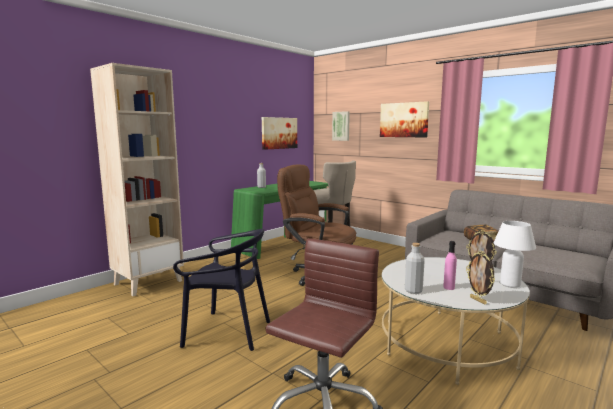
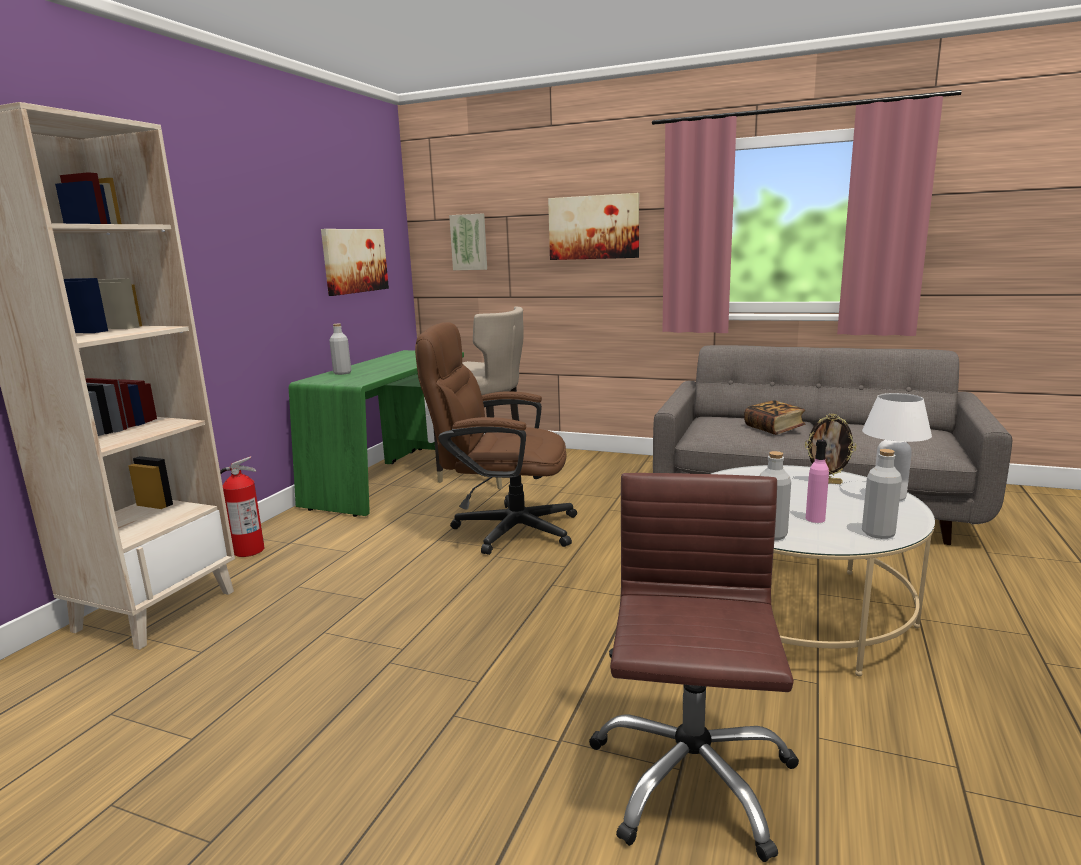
camera: 20 degrees left, 5 degrees up
(199, 265) = (248, 551): none -> fire extinguisher
(227, 332) = (412, 680): black chair -> none
(478, 300) = (878, 533): picture frame -> grey bottle

